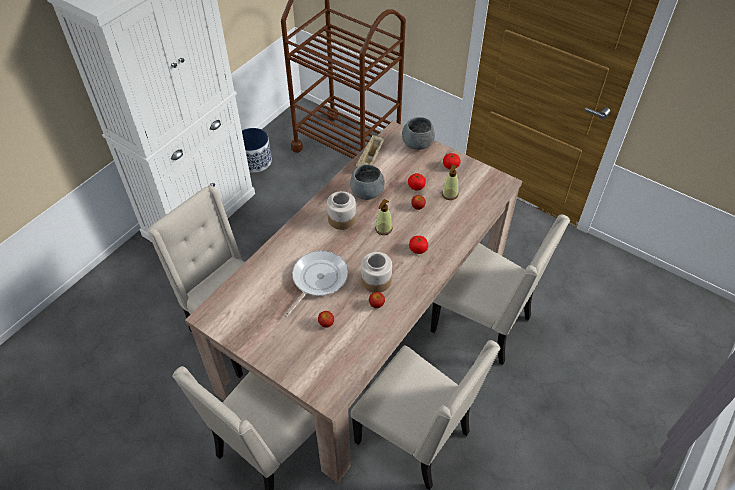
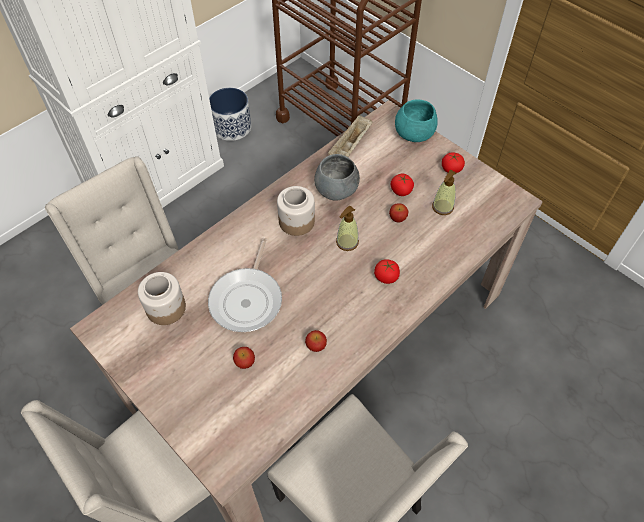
camera: 10 degrees right, 5 degrees up
(317, 279) = (248, 299): frying pan -> frying pan turned 150 degrees clockwise
(376, 281) = (322, 313): jar -> jar (165, 308)
(417, 144) = (414, 134): grey bowl -> turquoise bowl
(483, 324) = (464, 369): beige chair -> none

